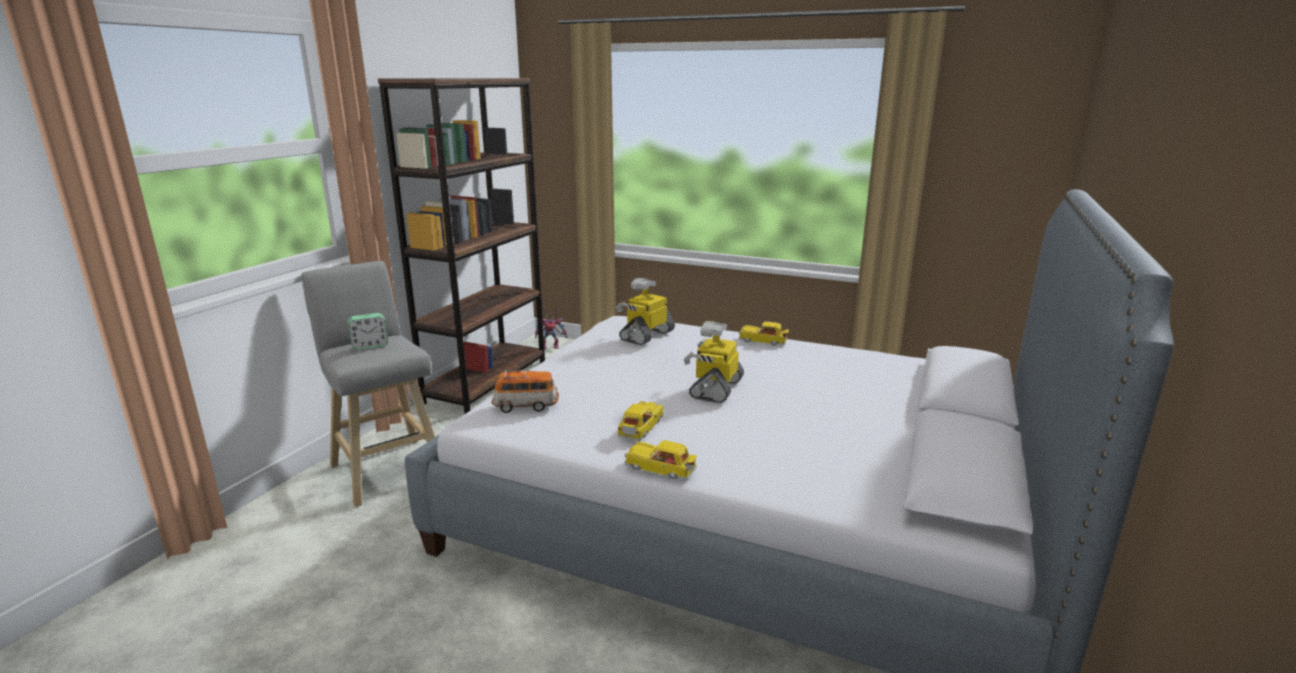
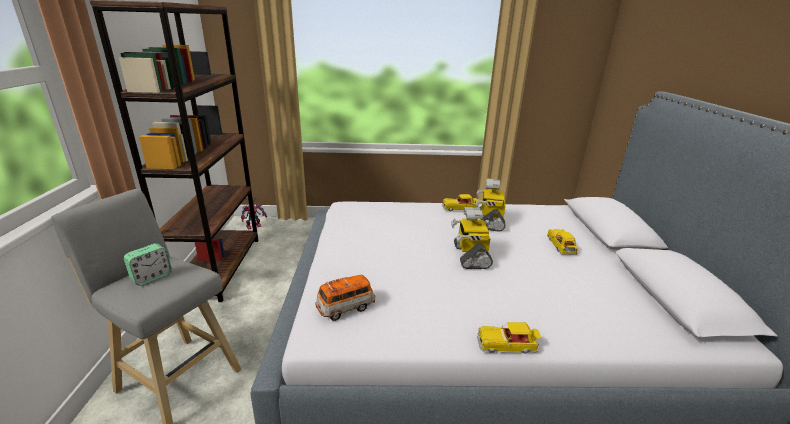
camera: 25 degrees left, 5 degrees up
(640, 428) = (455, 307): toy car -> toy car (561, 246)
(646, 335) = (380, 217): toy robot -> toy robot (490, 221)

